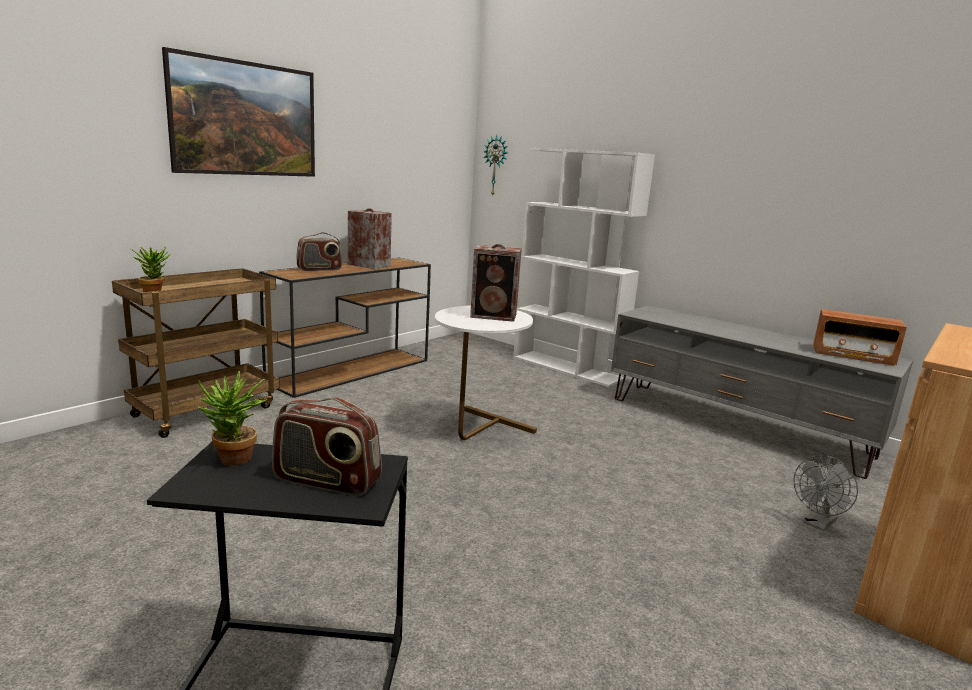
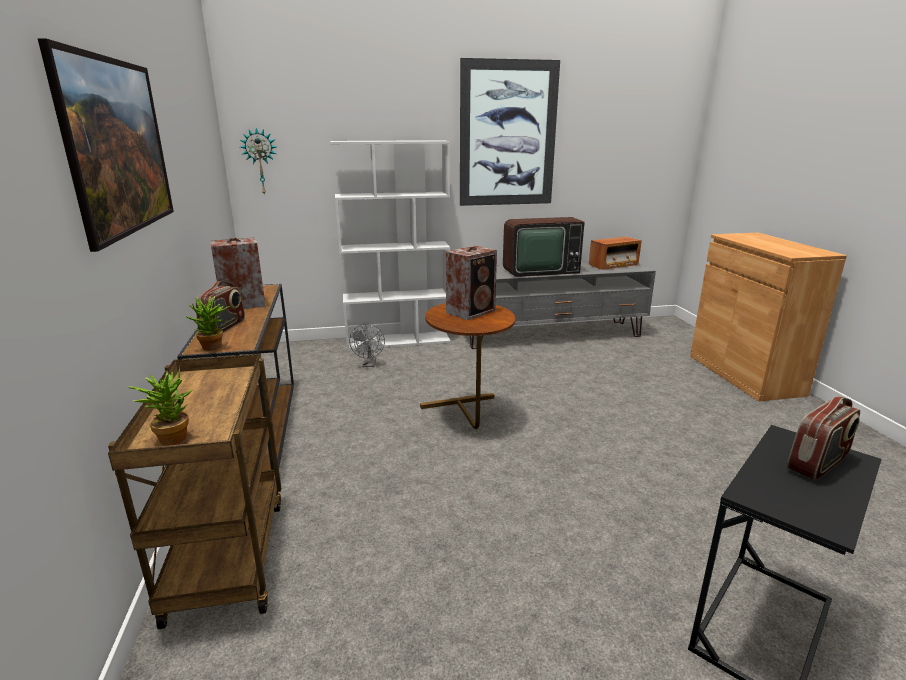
camera: 50 degrees left, 5 degrees up
(233, 462) = (776, 494): potted plant -> potted plant (214, 348)
(477, 432) = (467, 418): white side table -> brown side table
(725, 329) = (538, 270): none -> television
(737, 152) = (508, 135): none -> picture
(818, 524) = (676, 369): grey fan -> grey fan (369, 364)

